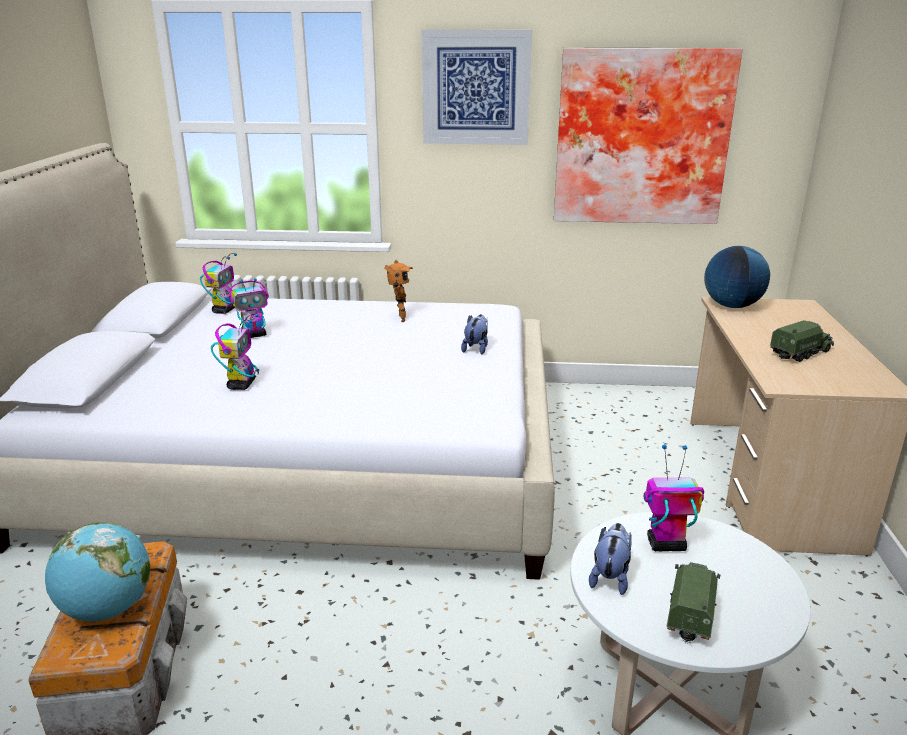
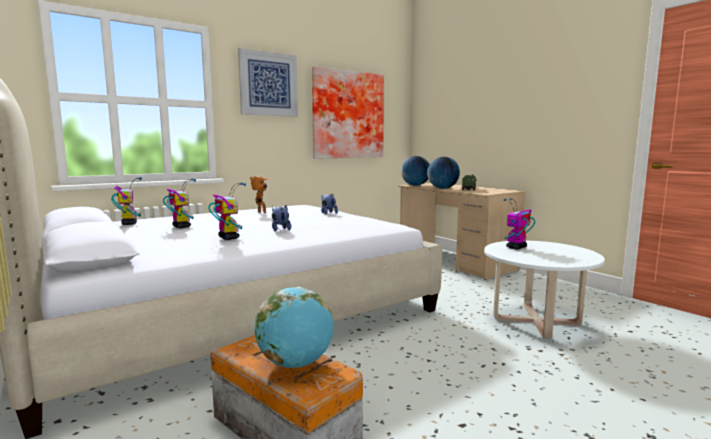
camera: 40 degrees left, 15 degrees down
(254, 335) = (181, 227): toy robot -> toy robot turned 60 degrees counterclockwise
(610, 577) = (522, 257): plush toy -> plush toy (280, 229)
(691, 610) = (562, 256): toy truck -> none
(751, 335) = (442, 188): none -> globe

